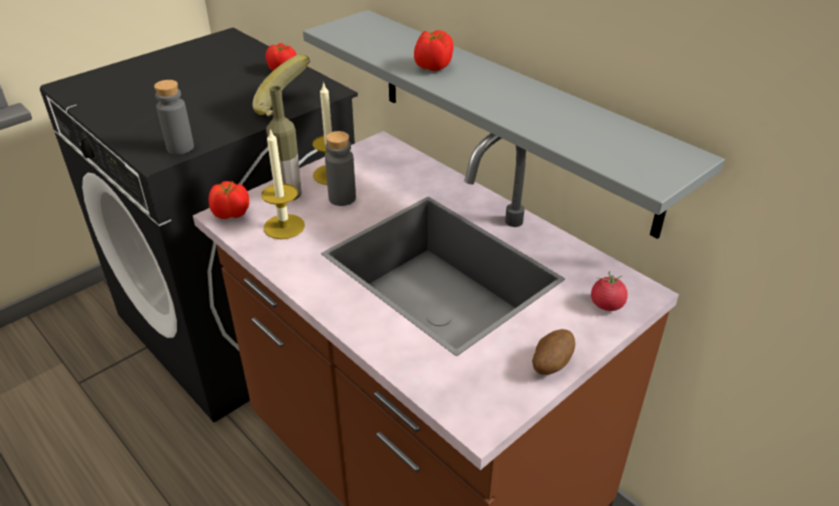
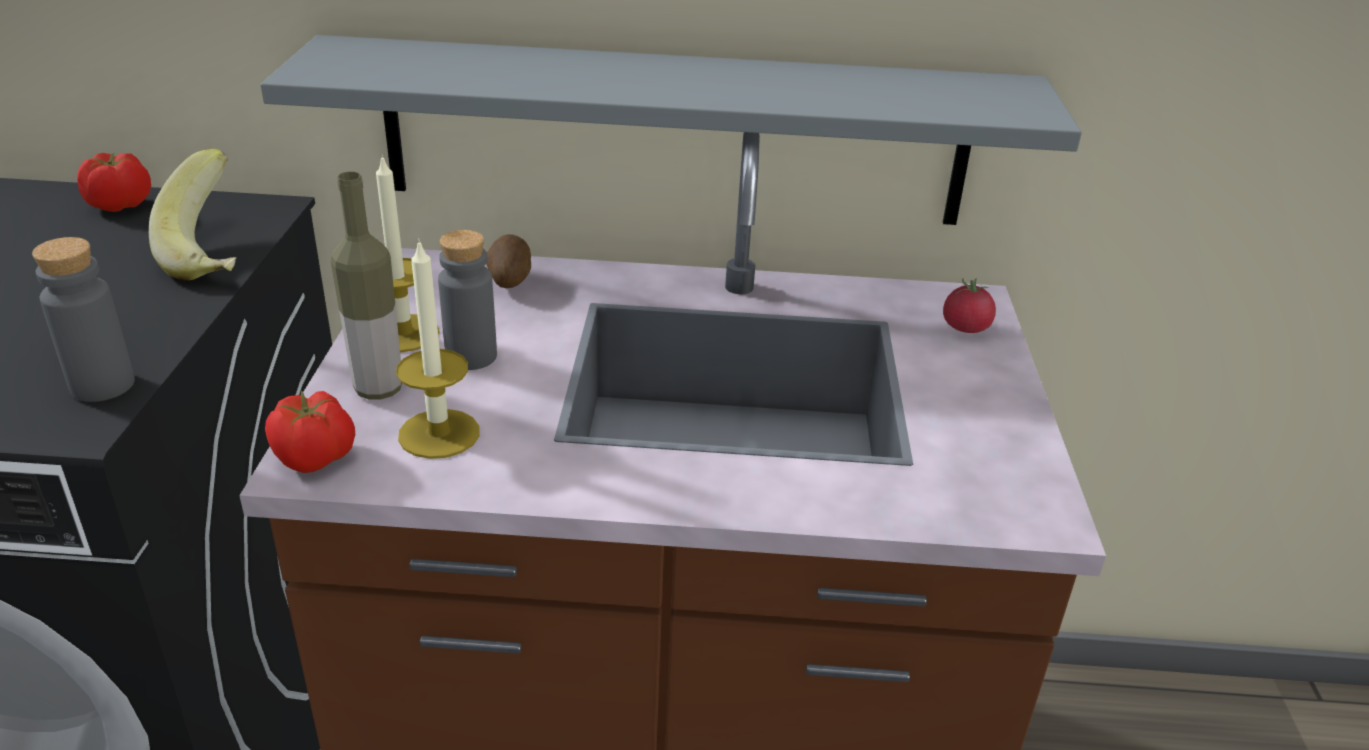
camera: 45 degrees left, 5 degrees down
(432, 67) = (568, 76): tomato -> none
(550, 364) = (1011, 416): potato -> potato (509, 281)

